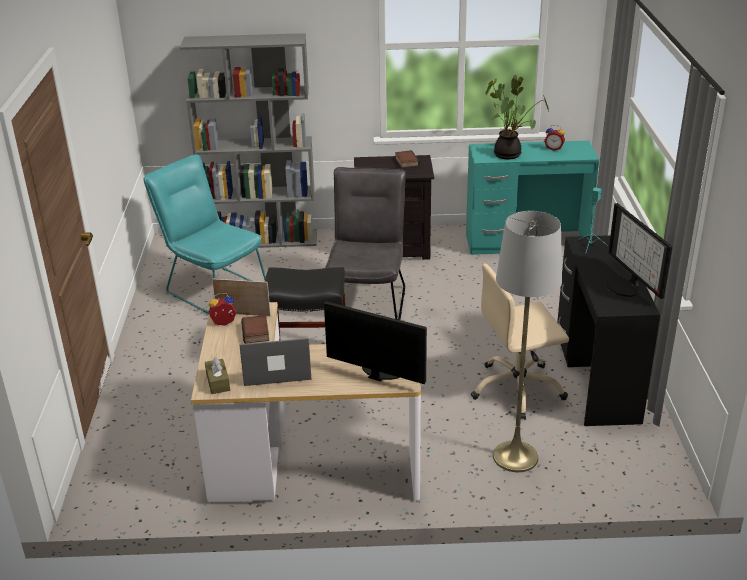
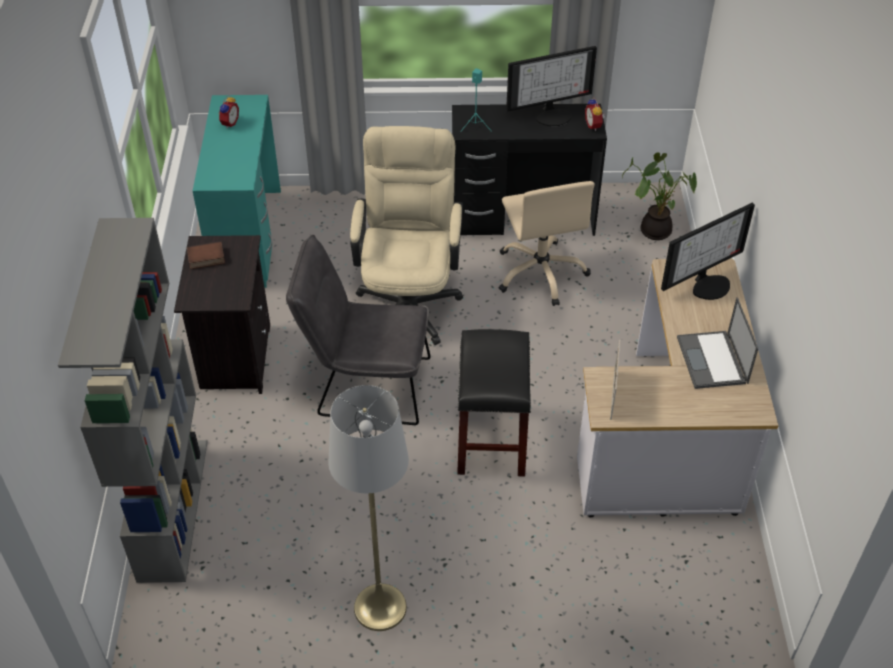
camera: 90 degrees left, 15 degrees up
(212, 288) = (307, 558): turquoise chair -> none
(218, 382) = (745, 405): brown tissue box -> none
(224, 324) = (634, 410): alarm clock -> alarm clock (594, 125)
(256, 333) = (649, 380): book -> none
(379, 372) = (708, 284): monitor -> monitor turned 150 degrees counterclockwise
(467, 318) = (409, 299): none -> beige office chair
(509, 154) = (235, 159): potted plant -> potted plant (654, 229)
(515, 456) = (642, 283): grey floor lamp -> grey floor lamp (380, 607)

